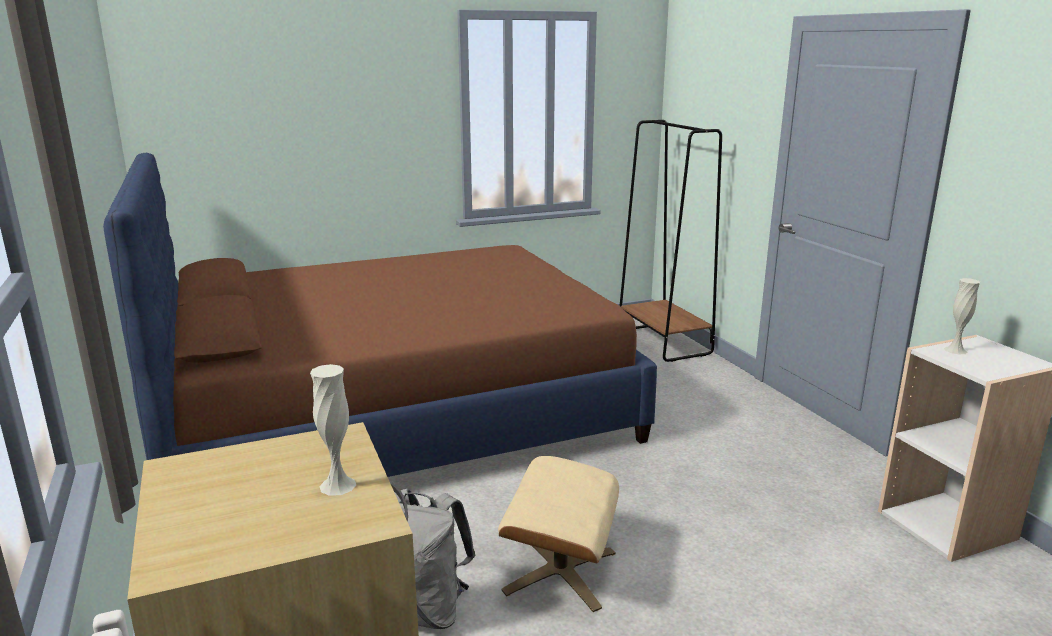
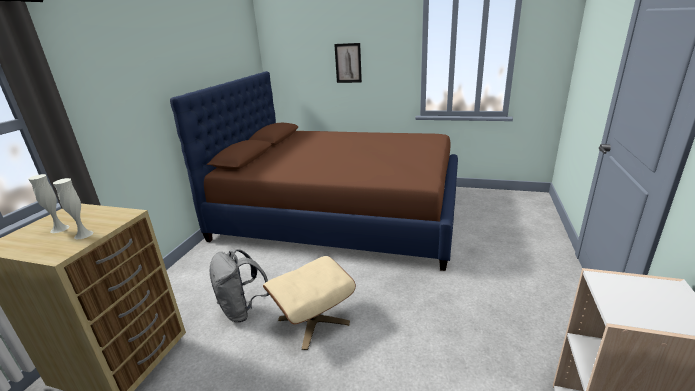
camera: 40 degrees right, 5 degrees up
(328, 132) = (348, 63): none -> picture
(663, 342) = (535, 213): clothes rack -> none
(955, 350) = (628, 285): white vase -> white vase (60, 229)

